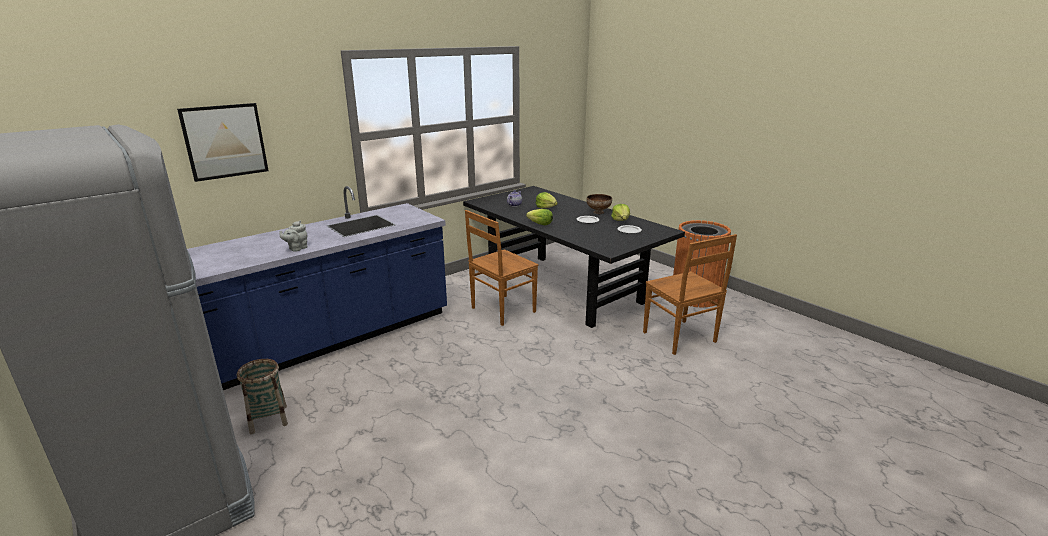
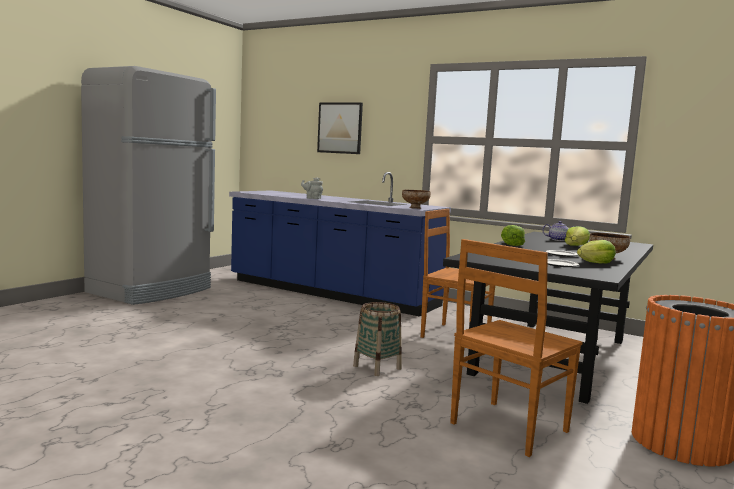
camera: 70 degrees right, 15 degrees down
(269, 419) = (227, 295): basket -> basket (377, 367)
(419, 218) = (415, 208): none -> bowl

